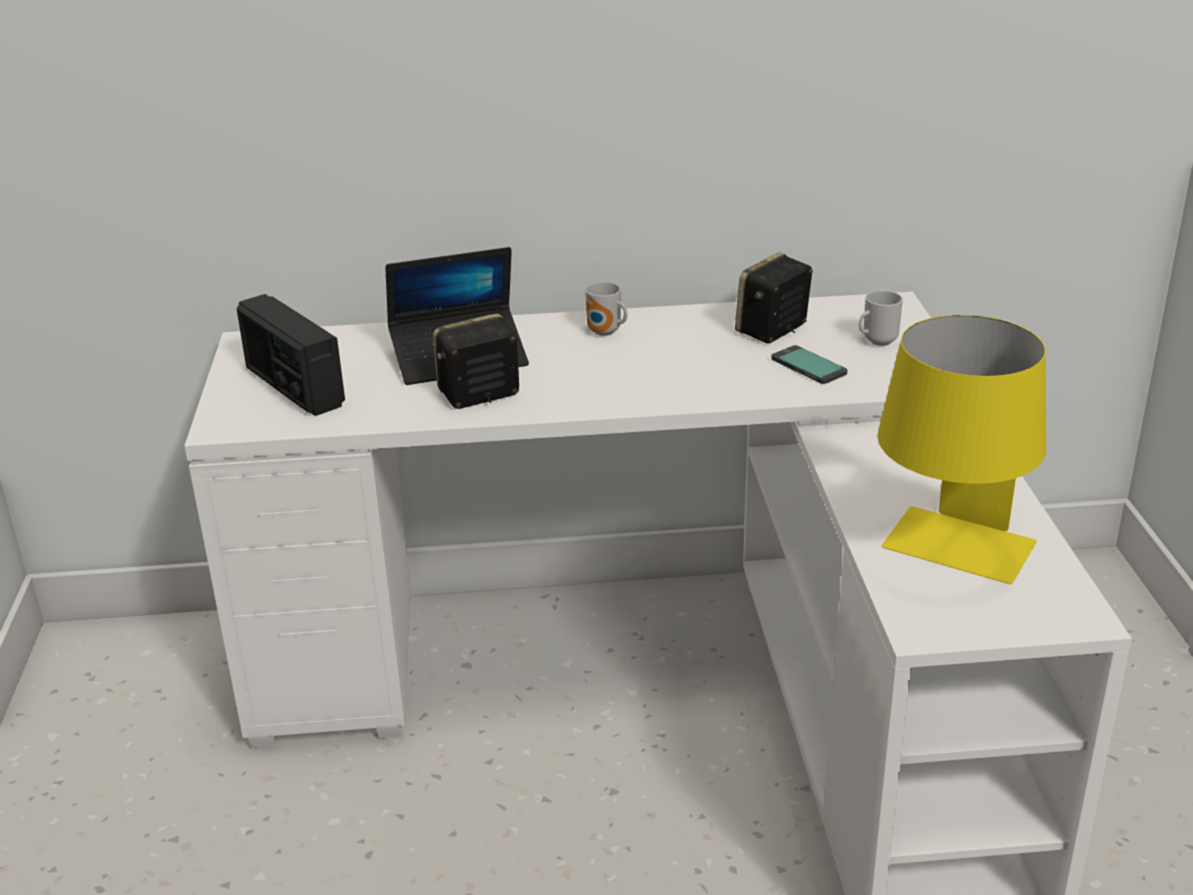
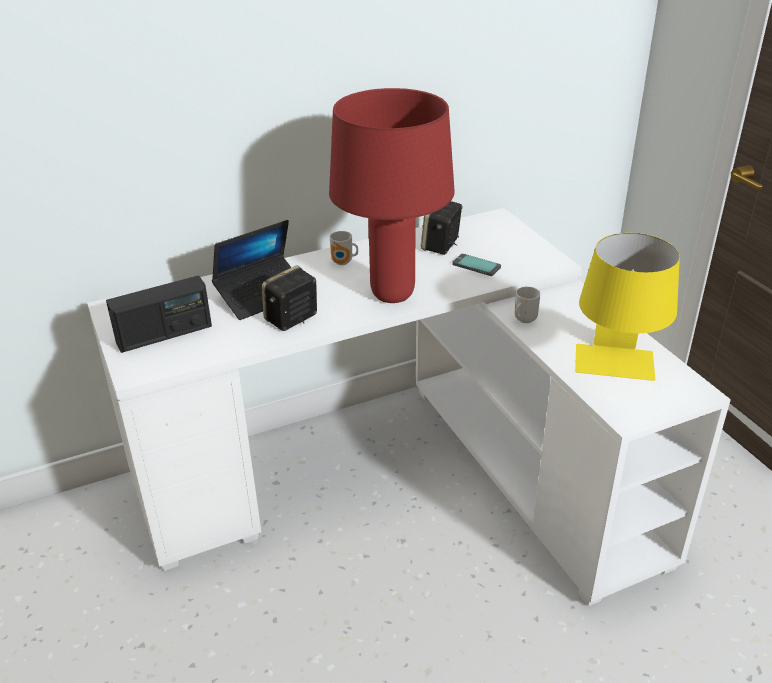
camera: 20 degrees left, 5 degrees up
(293, 387) = (164, 335): radio -> radio turned 60 degrees counterclockwise
(650, 387) = (393, 295): none -> red table lamp
(876, 341) = (504, 243): mug -> mug (523, 320)

